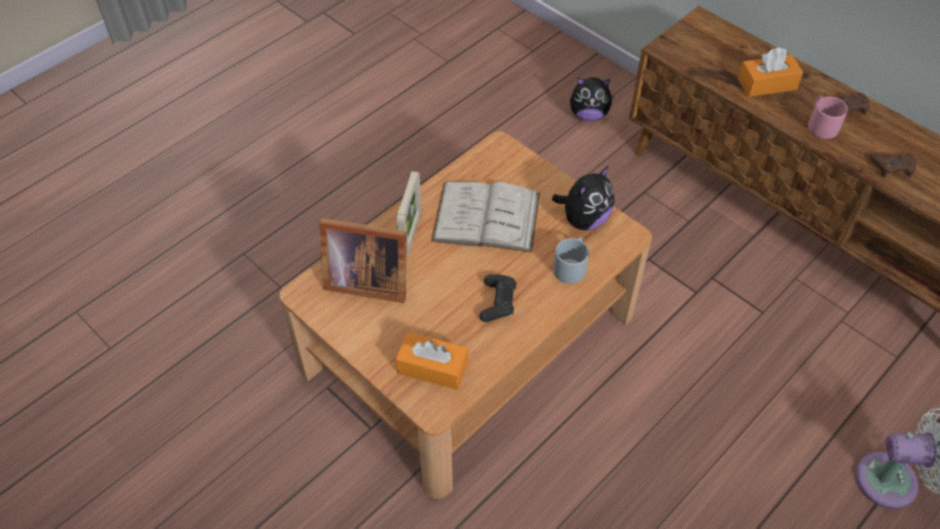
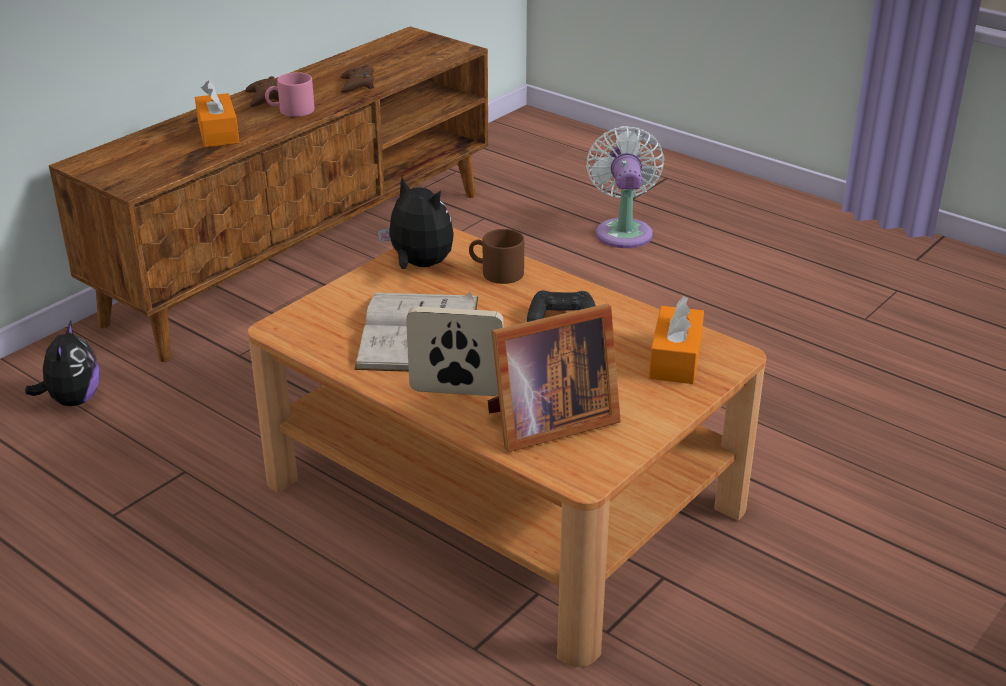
camera: 95 degrees left, 20 degrees down
(365, 280) = (546, 423): picture frame -> picture frame turned 60 degrees clockwise
(571, 266) = (495, 273): grey mug -> brown mug

